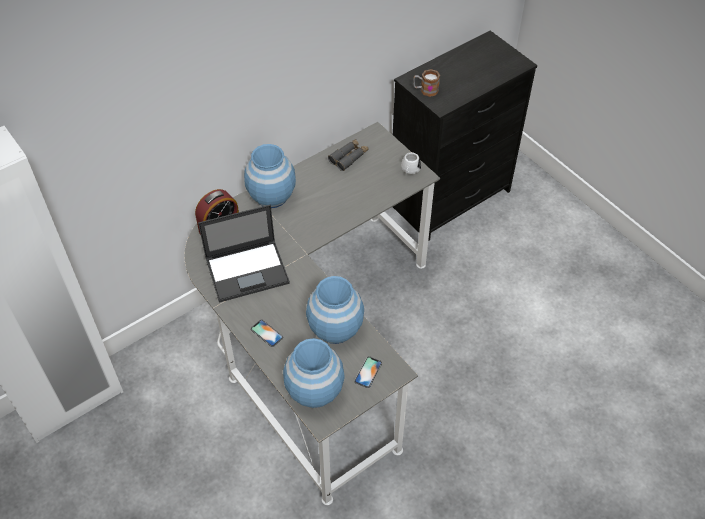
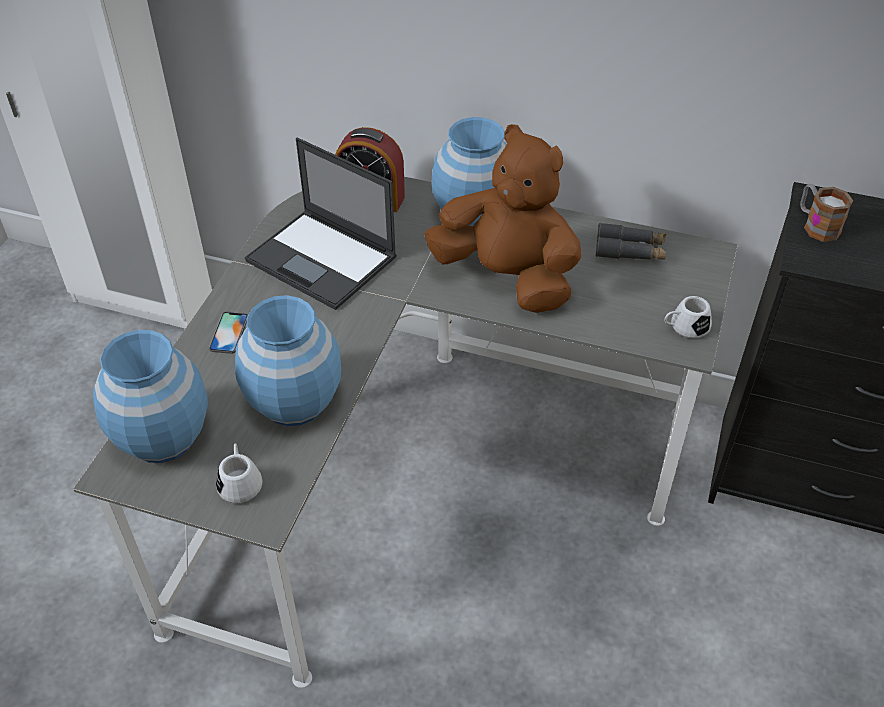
camera: 55 degrees right, 5 degrees down
(326, 209) = (507, 278): none -> brown plush toy
(368, 372) = (240, 481): phone -> white mug

